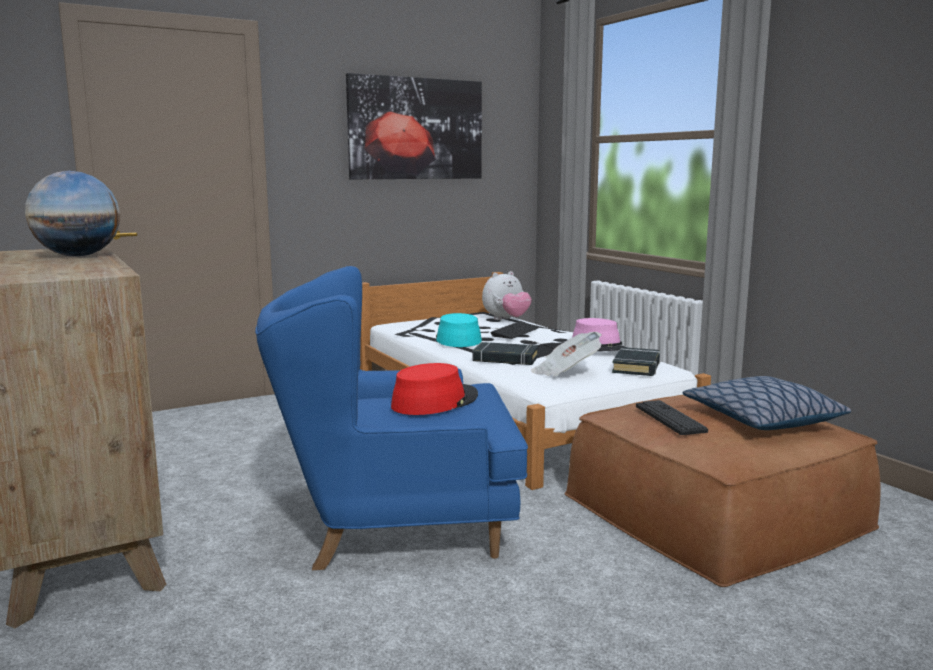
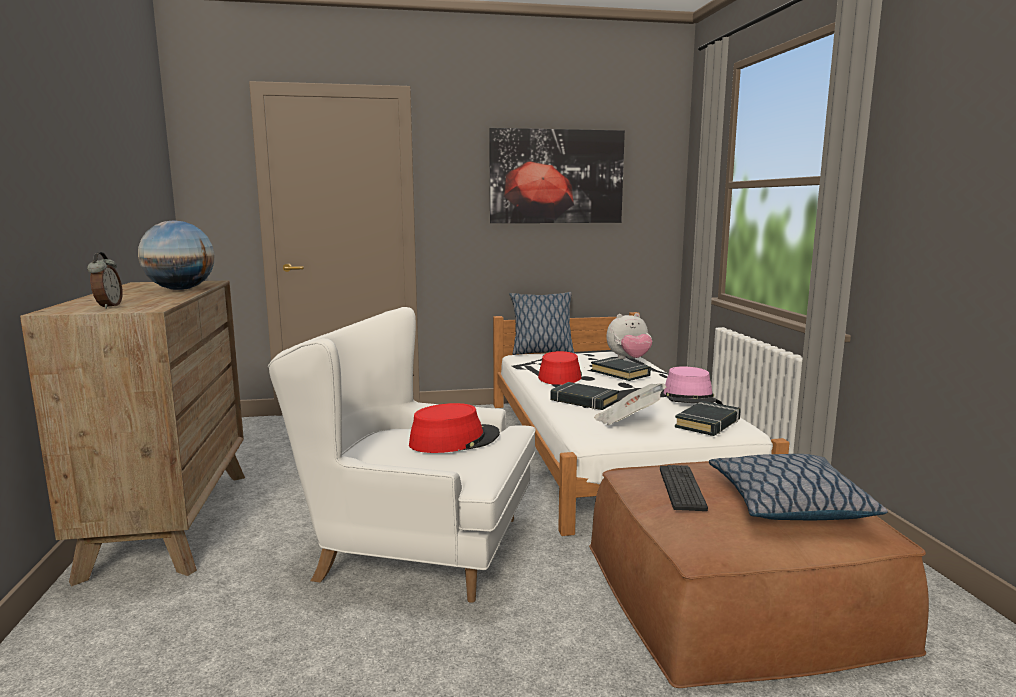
camera: 20 degrees right, 0 degrees up
(47, 274) = (108, 306): none -> alarm clock
(395, 521) = (415, 546): blue armchair -> white armchair
(411, 320) = (541, 352): none -> pillow
(457, 339) = (560, 376): turquoise hat -> red hat
(515, 332) = (620, 373): keyboard -> black book

